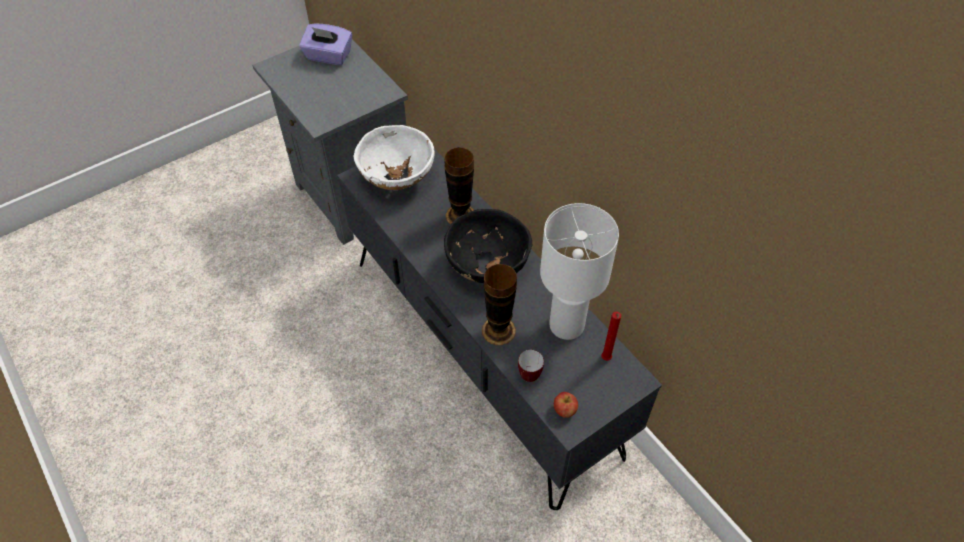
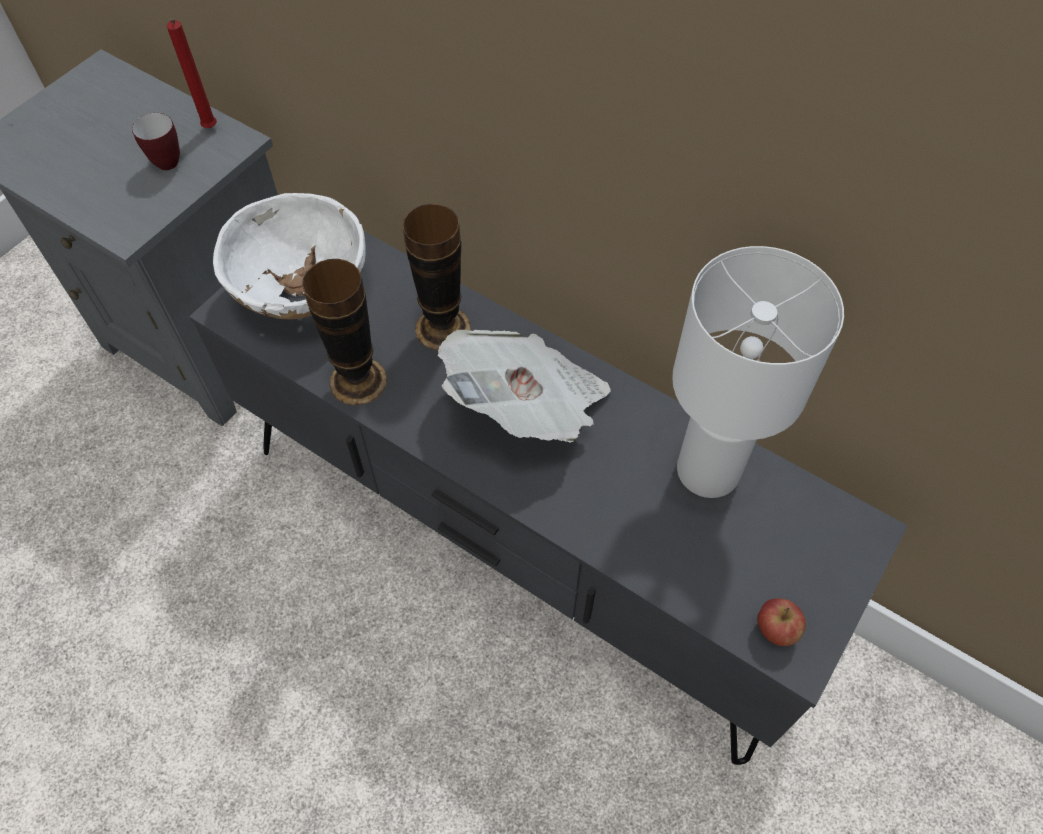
camera: 20 degrees left, 5 degrees up
(328, 56) = (96, 104): purple tissue box -> none
(487, 266) = (528, 406): black bowl -> newspaper
(498, 330) = (598, 518): vase -> vase (358, 380)
(529, 373) = (685, 580): mug -> mug (167, 160)
(605, 360) = (799, 512): red candle -> red candle (210, 130)

